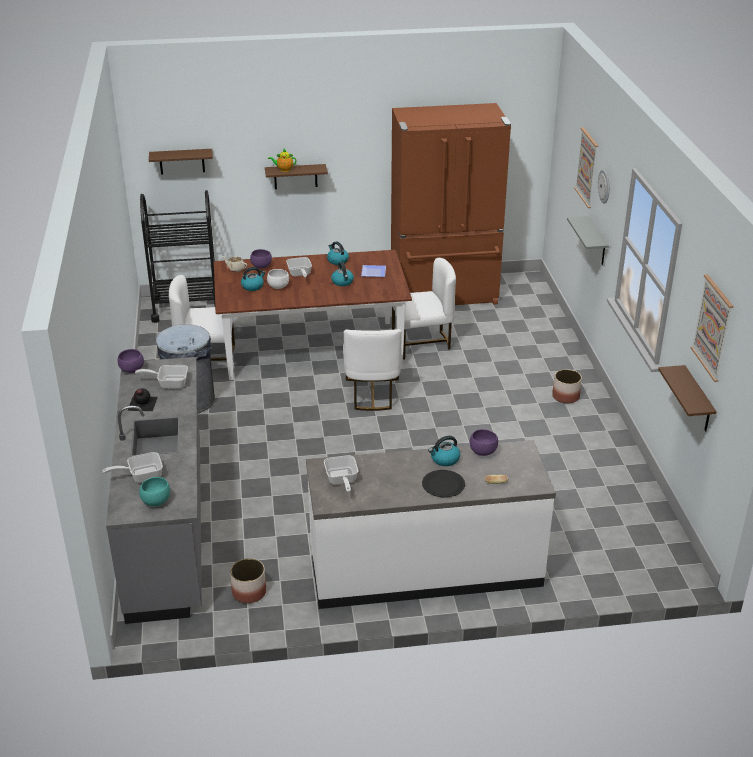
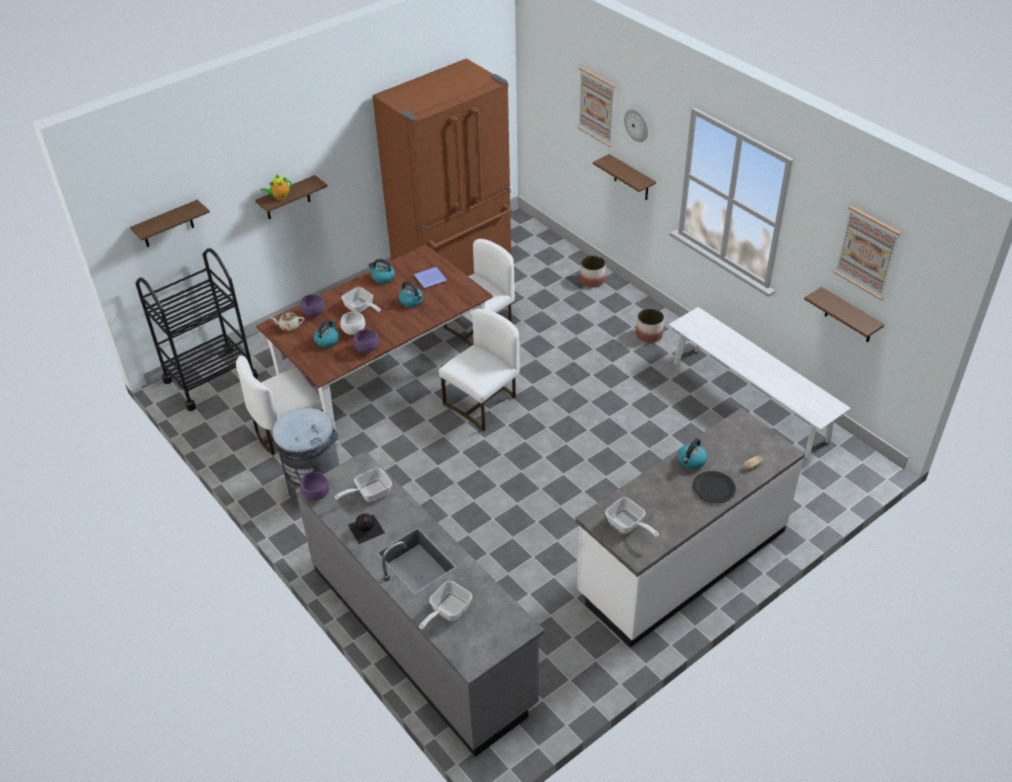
camera: 30 degrees left, 10 degrees up
(155, 501) = (489, 632): turquoise bowl -> none
(249, 592) = (557, 663): planter -> planter (592, 280)
(372, 394) = (483, 403): white chair -> white chair turned 105 degrees counterclockwise
(483, 452) = (714, 439): purple bowl -> purple bowl (366, 349)
(597, 242) = (631, 178): grey shelf -> brown shelf
(611, 477) = (749, 400): none -> white bench

